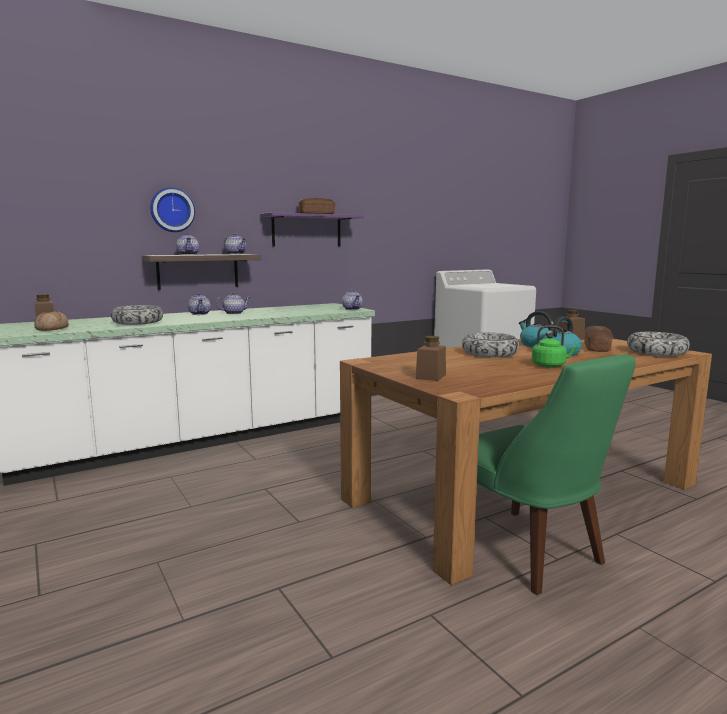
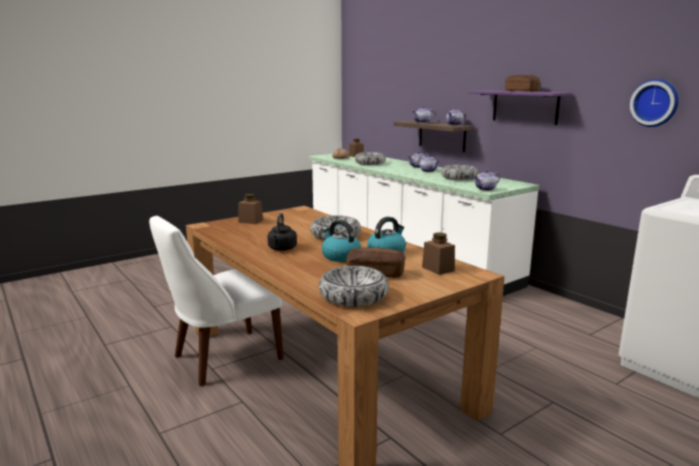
camera: 85 degrees right, 5 degrees up
(172, 210) = (432, 88): wall clock -> wall clock (655, 103)
(288, 310) = (459, 178): none -> bowl
(528, 553) = (223, 358): green chair -> white chair
(550, 366) = (282, 249): green kettle -> black kettle

